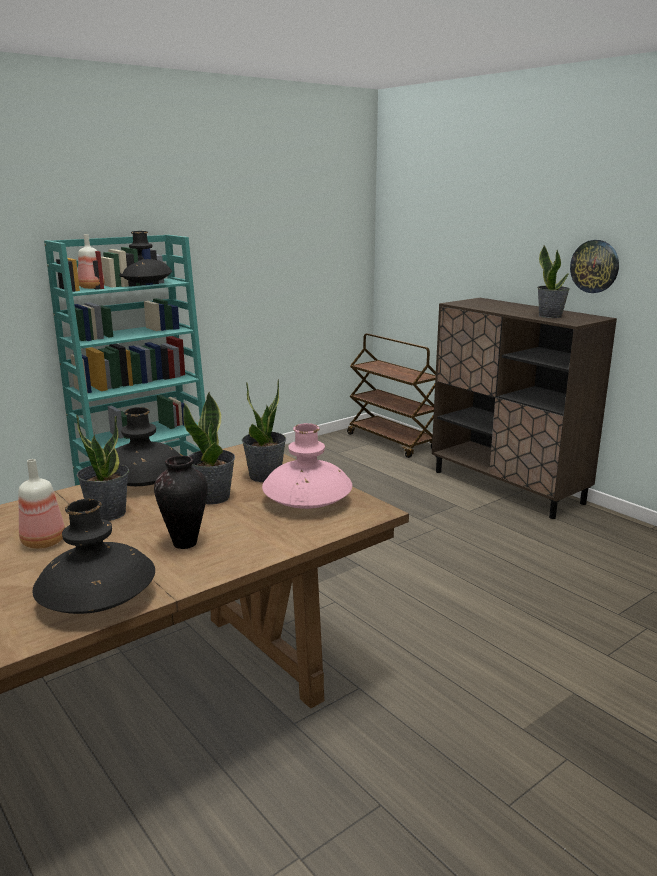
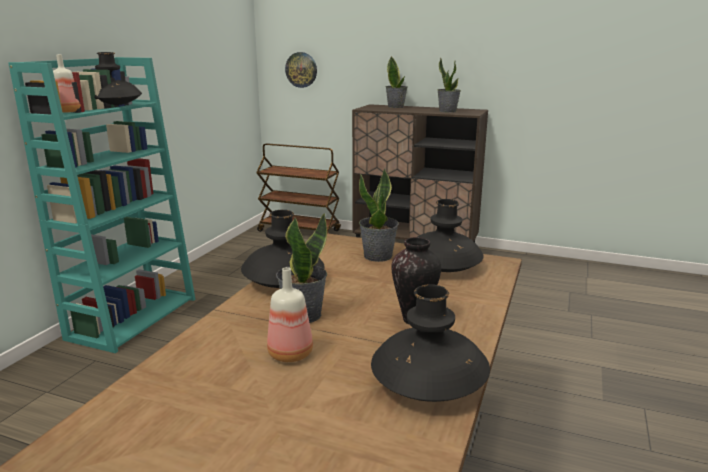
camera: 30 degrees left, 0 degrees up
(213, 497) = (368, 280): potted plant -> potted plant (396, 107)
(307, 501) = (443, 266): pink vase -> black vase
(595, 266) = (467, 73): wall clock -> wall clock (301, 70)

